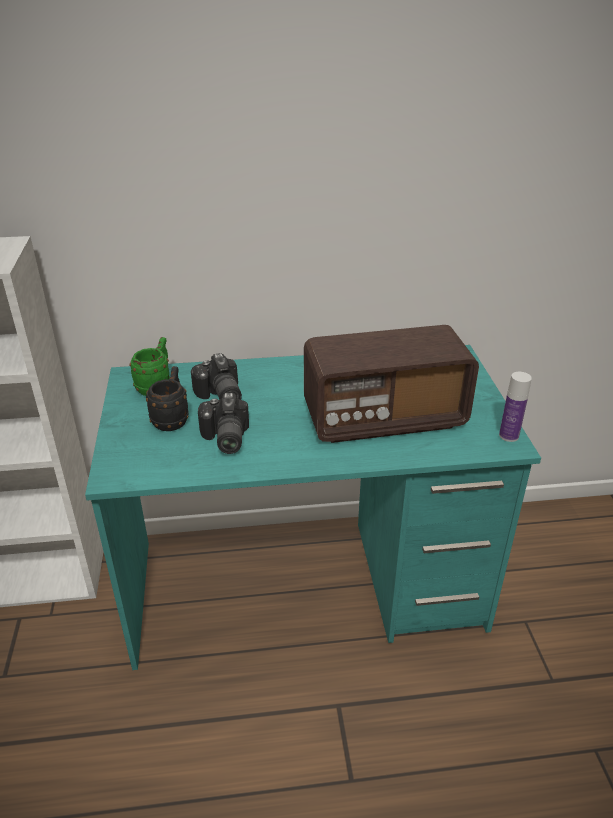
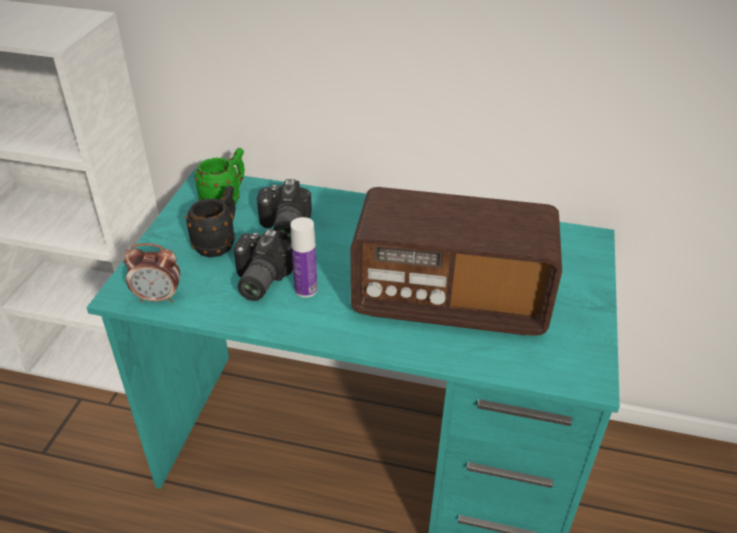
camera: 20 degrees right, 5 degrees up
(147, 471) = (158, 297): none -> alarm clock
(508, 436) = (593, 365): bottle -> bottle (306, 290)

